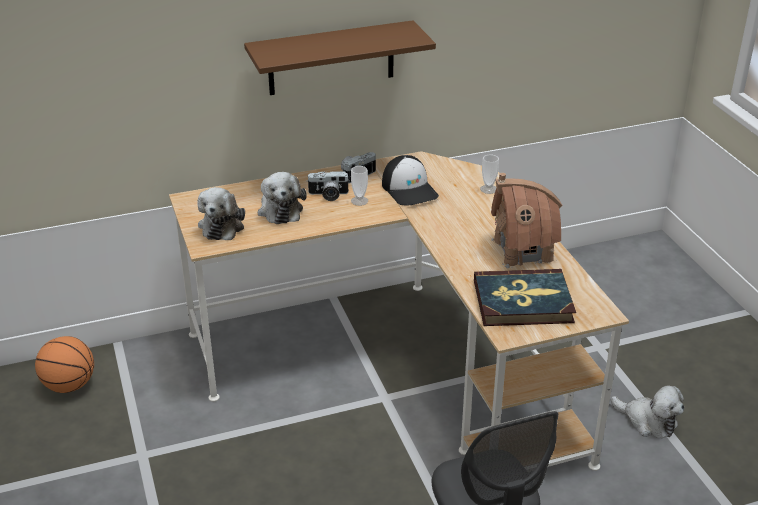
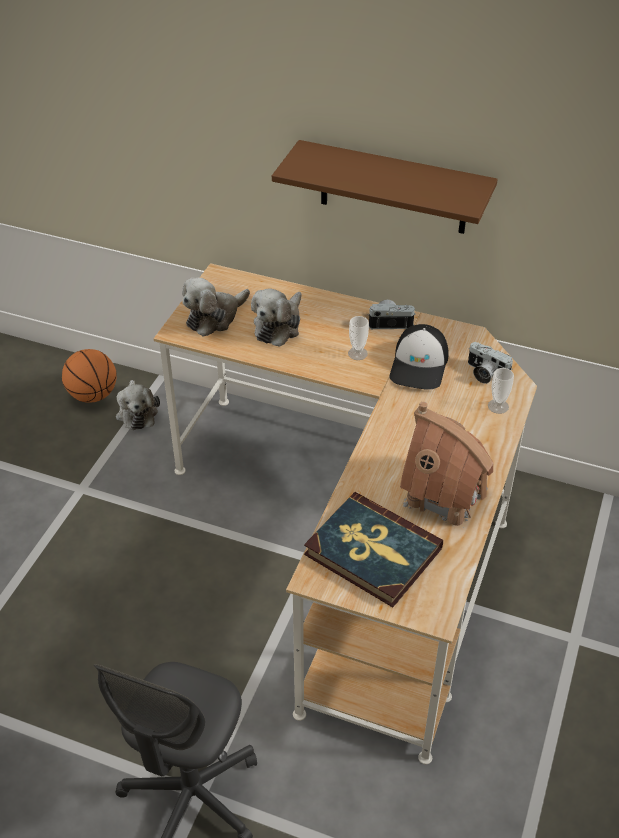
camera: 40 degrees right, 10 degrees up
(328, 195) = (337, 332): camera -> camera (485, 374)
(648, 421) = (534, 752): plush toy -> plush toy (137, 412)

